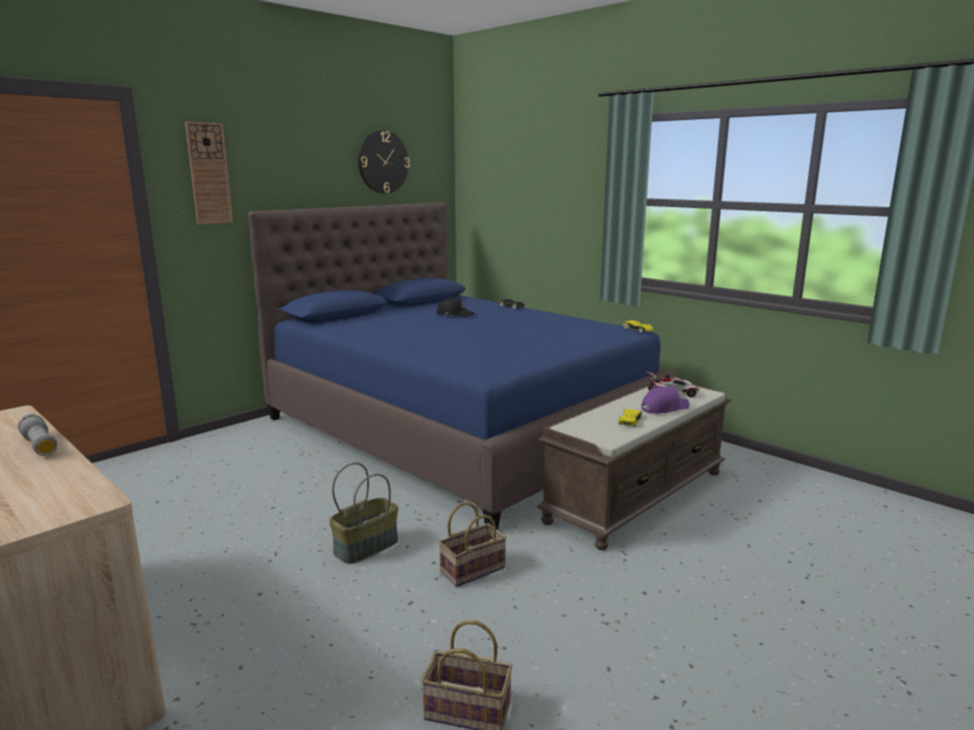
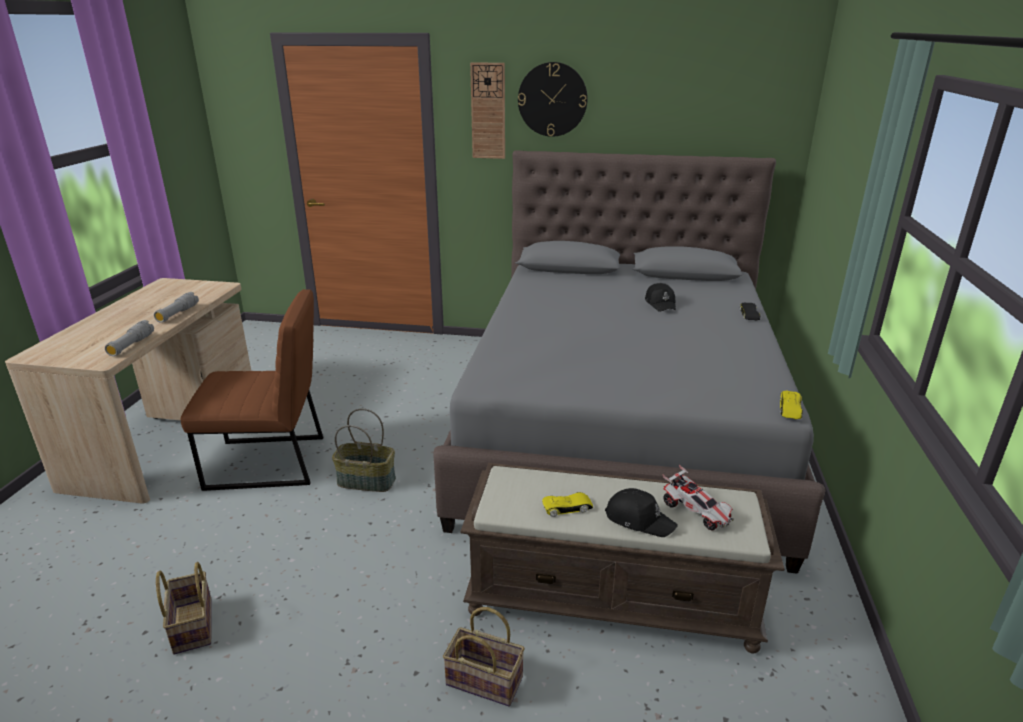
camera: 55 degrees right, 10 degrees up
(81, 481) = (131, 345): none -> grey flashlight
(238, 595) = (270, 463): none -> brown chair
(383, 162) = (695, 103): wall clock -> wall clock (552, 99)
(460, 428) = (620, 428): blue bed -> grey bed
(473, 569) = (376, 547): basket -> basket (486, 680)
(664, 408) = (639, 519): purple cap -> black cap

